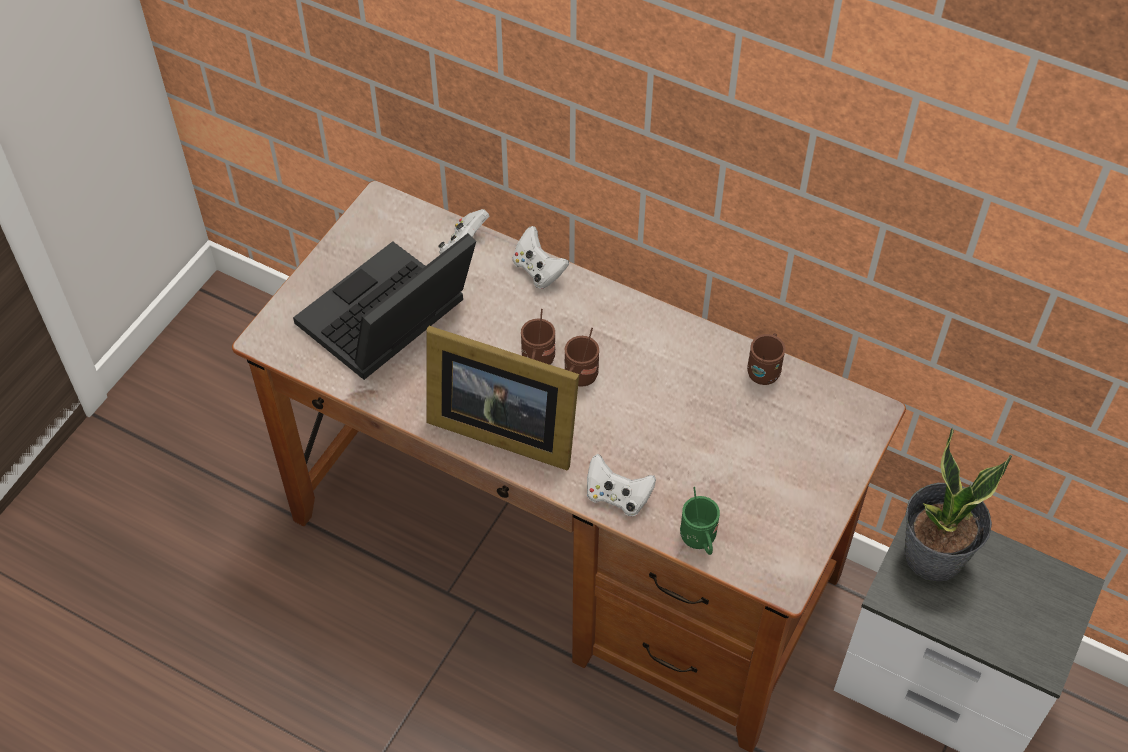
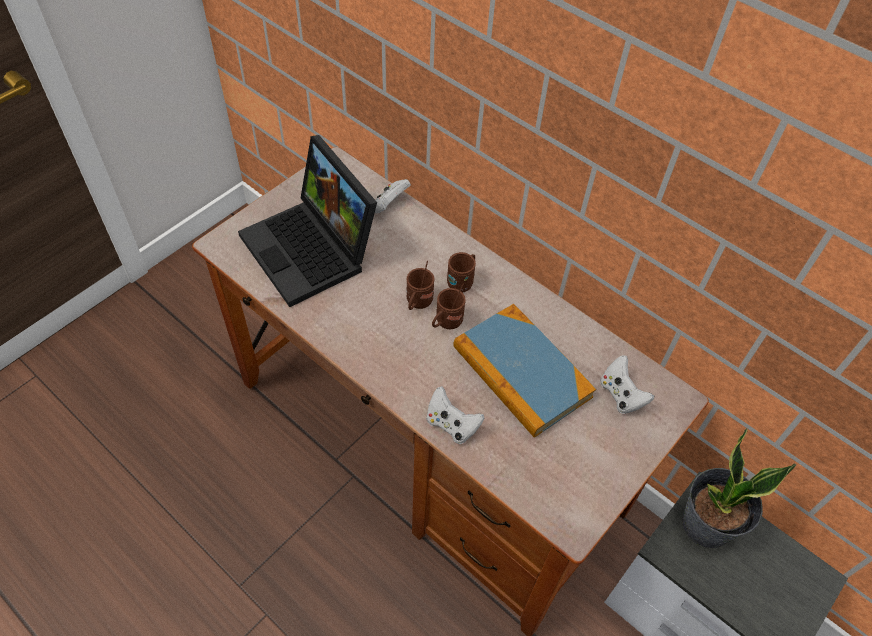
camera: 10 degrees right, 0 degrees up
(387, 323) = (313, 250): laptop -> laptop turned 90 degrees counterclockwise
(500, 427) = (374, 348): picture frame -> none
(538, 271) = (438, 234): white game controller -> white game controller (621, 395)
(683, 419) = (521, 372): none -> book
(699, 541) = (509, 477): green mug -> none
(764, 370) = (597, 346): brown mug -> brown mug (462, 281)

